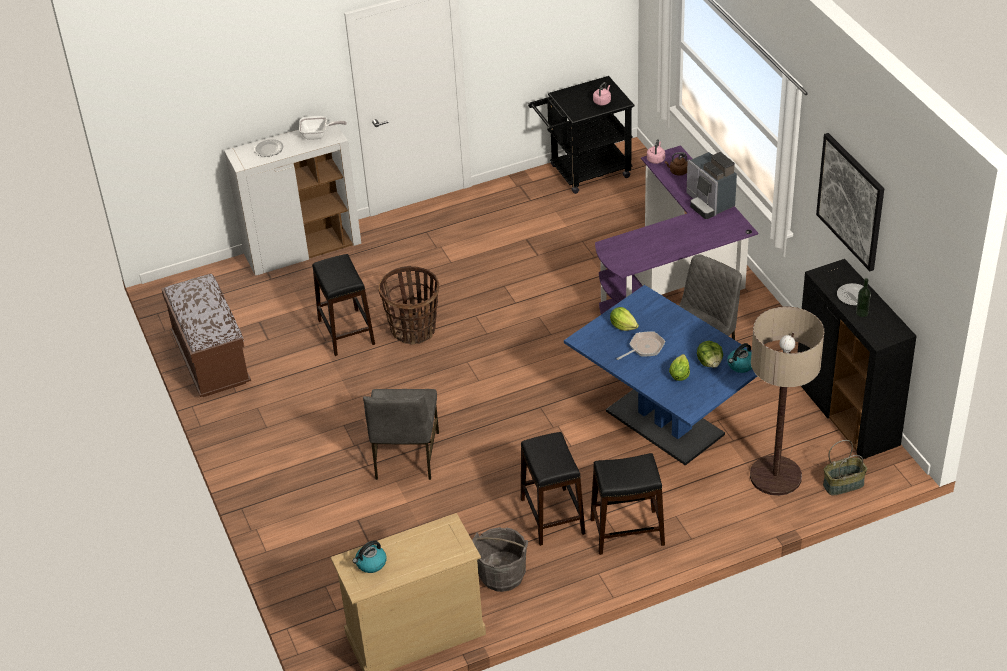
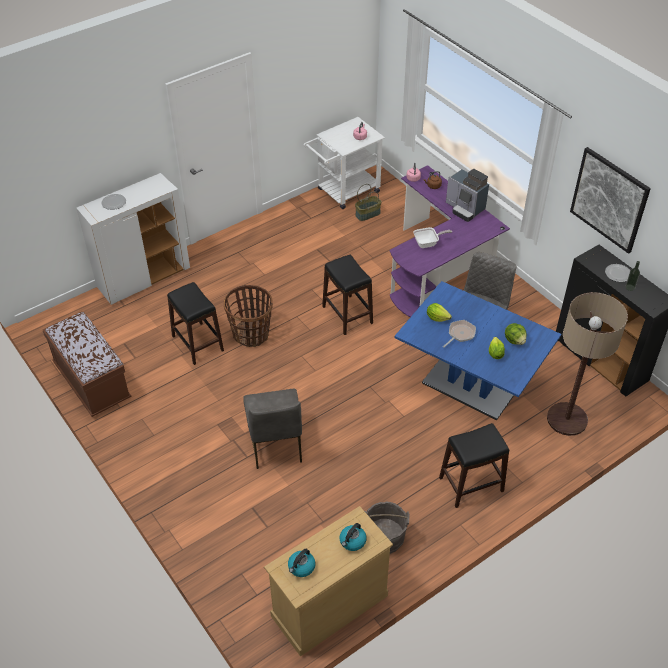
camera: 15 degrees left, 5 degrees up
(318, 135) = (152, 187): frying pan -> frying pan (428, 243)
(552, 516) = (408, 480): black stool -> black stool (347, 315)
(583, 173) = (344, 192): black cart -> white cart
(740, 365) = (539, 339): kettle -> kettle (352, 541)
(843, 484) = (618, 418): basket -> basket (367, 214)

